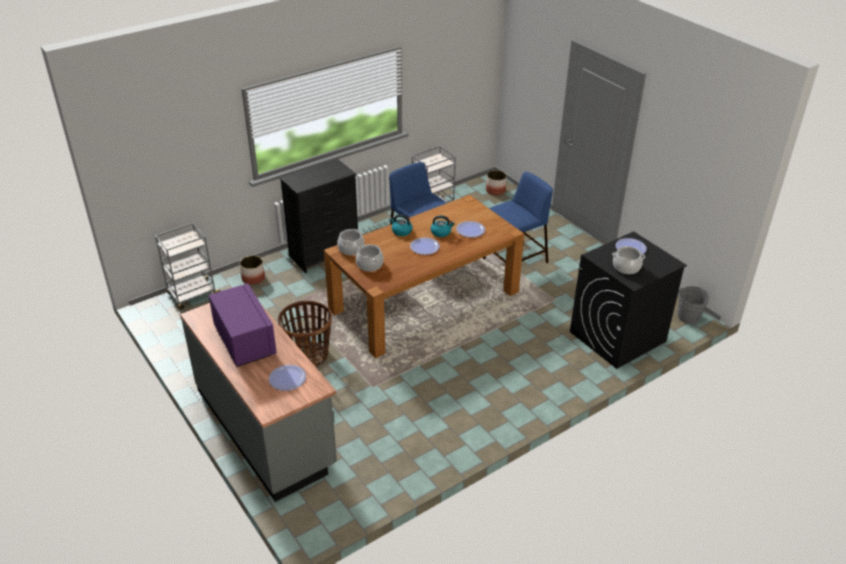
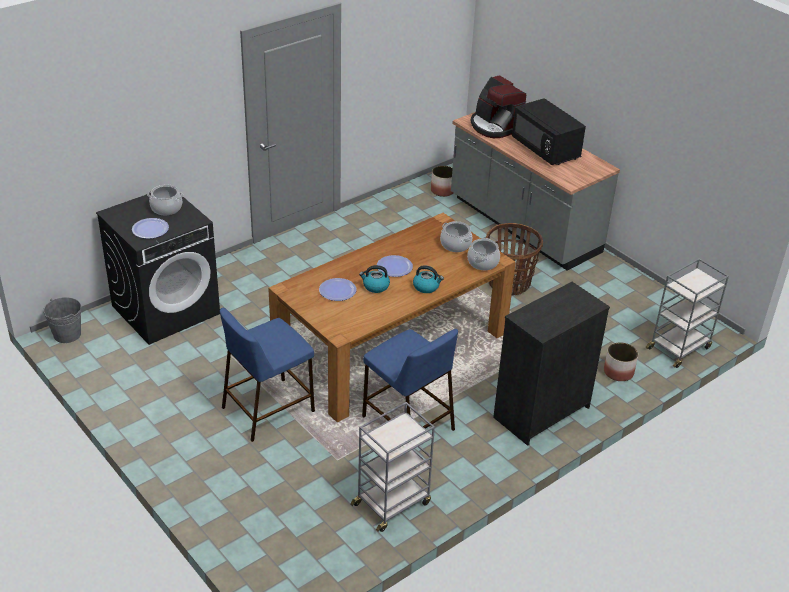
camera: 175 degrees right, 0 degrees up
(244, 341) = (546, 149): purple microwave -> black microwave
(287, 378) = (495, 126): plate -> coffee machine
(495, 191) = (281, 561): planter -> planter (443, 190)

